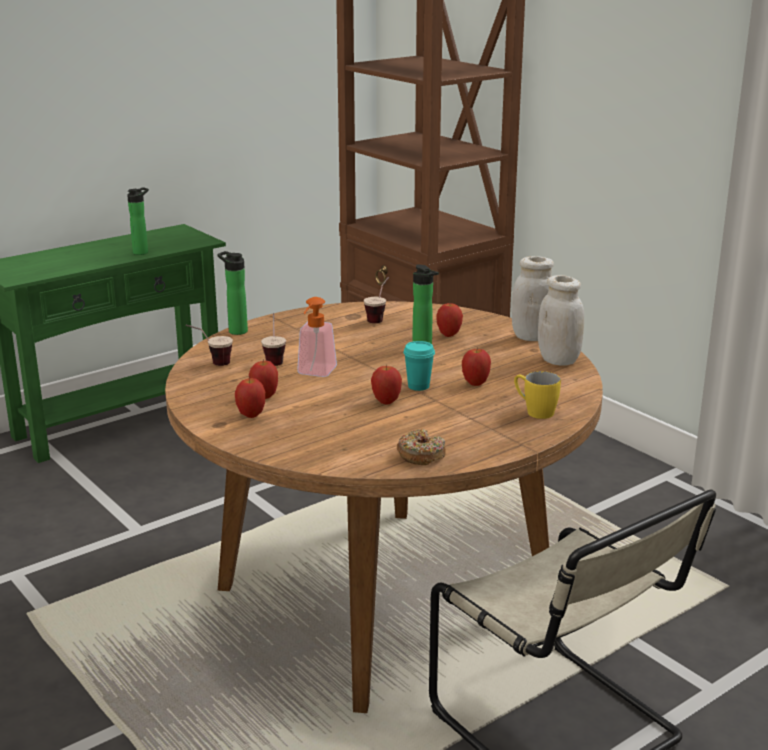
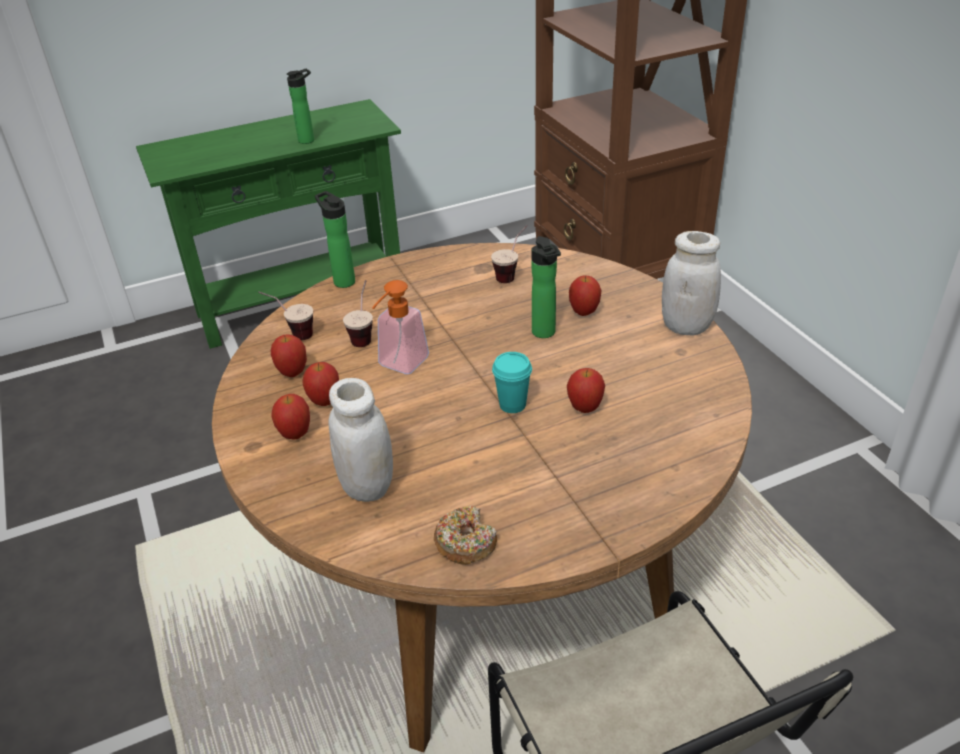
camera: 15 degrees right, 15 degrees up
(386, 402) = (462, 430): apple -> apple (292, 373)
(534, 411) = (642, 473): yellow mug -> none
(558, 360) = (706, 375): white jar -> white jar (367, 486)

